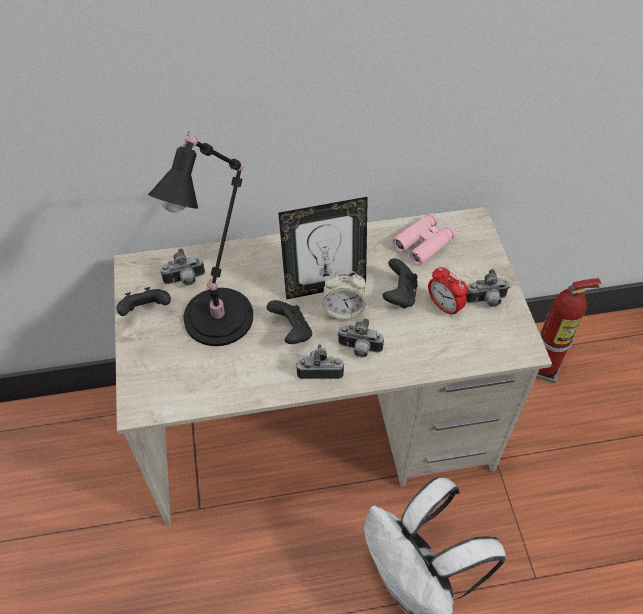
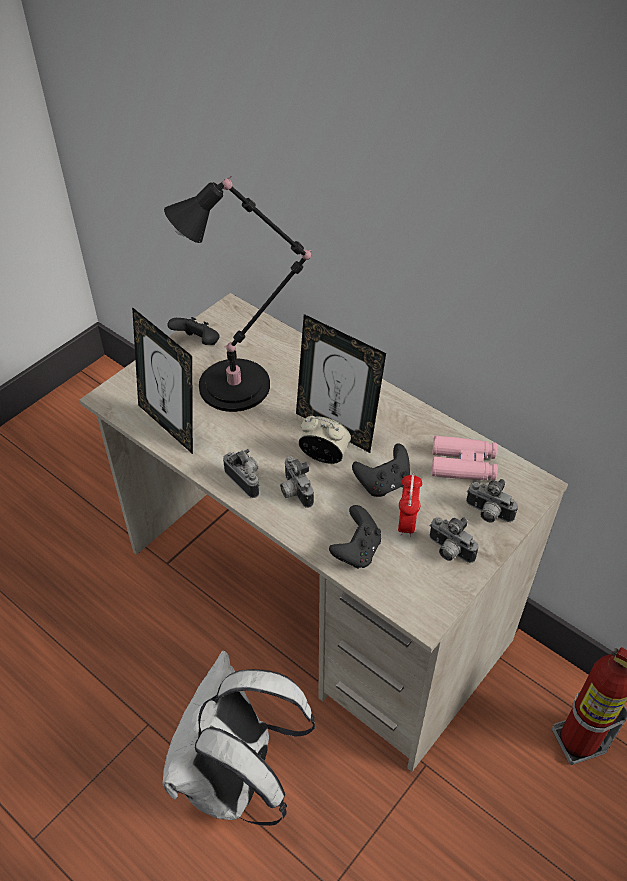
camera: 50 degrees right, 5 degrees down
(185, 280) = (249, 344): camera -> camera (487, 514)
(215, 383) = (170, 425): none -> picture frame
(291, 332) = (266, 438): black game controller -> black game controller (357, 551)
(343, 310) = (324, 456): alarm clock -> alarm clock turned 150 degrees clockwise

